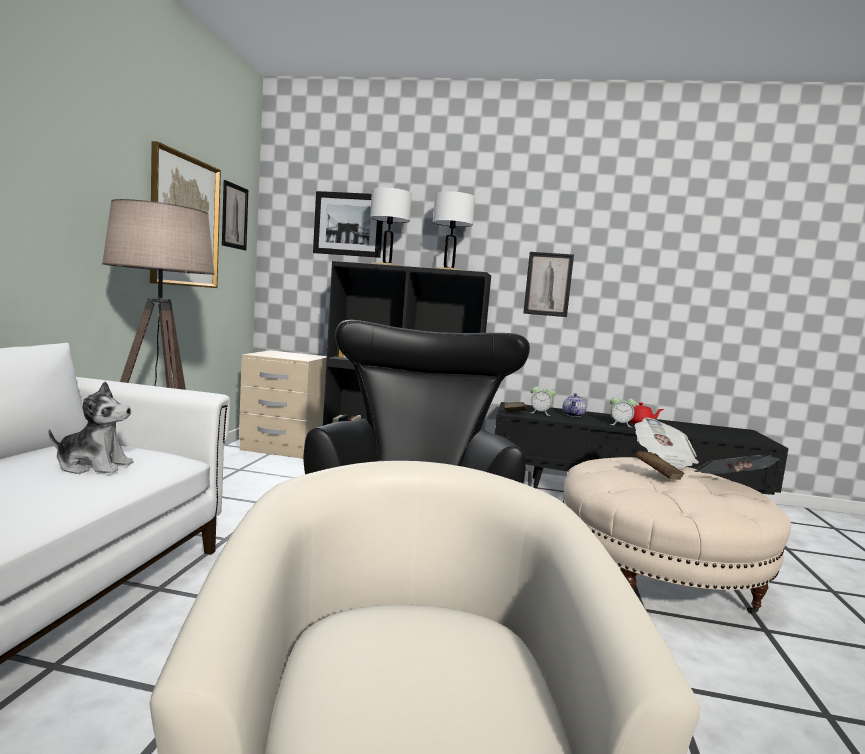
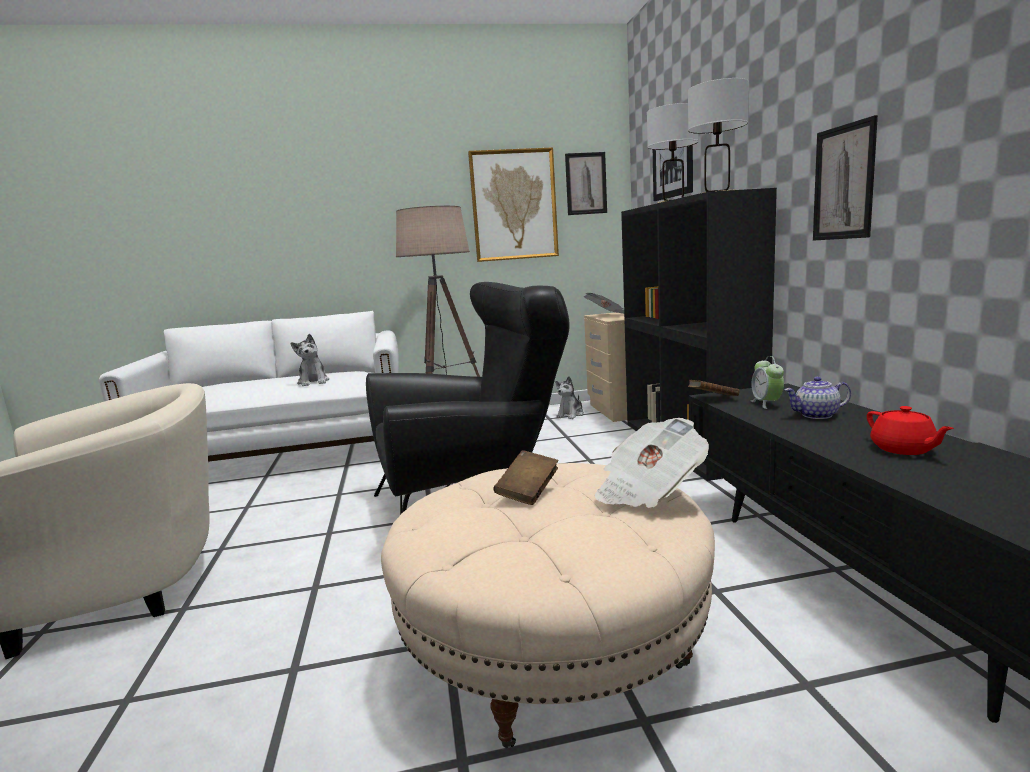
camera: 70 degrees right, 5 degrees up
(249, 461) = (570, 415): none -> plush toy
(620, 424) = (835, 442): alarm clock -> none
(731, 484) = (570, 540): newspaper -> newspaper (607, 316)

